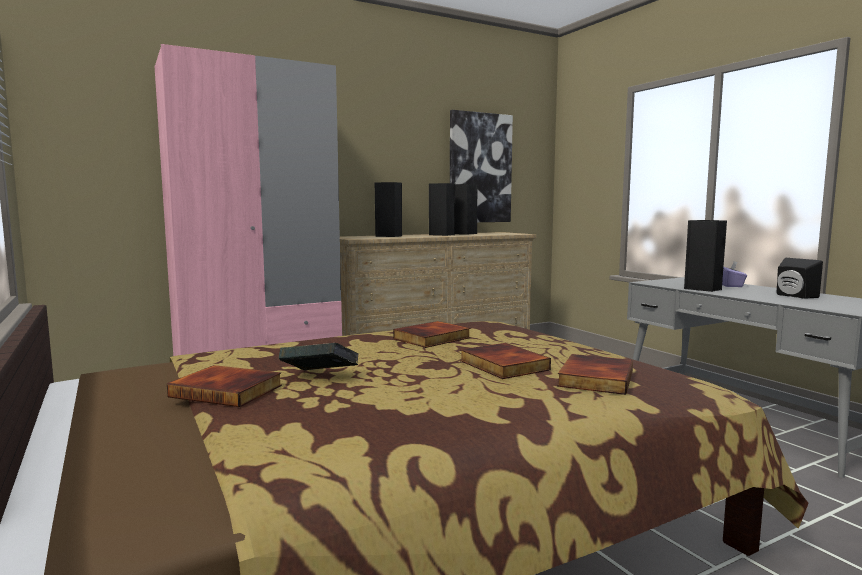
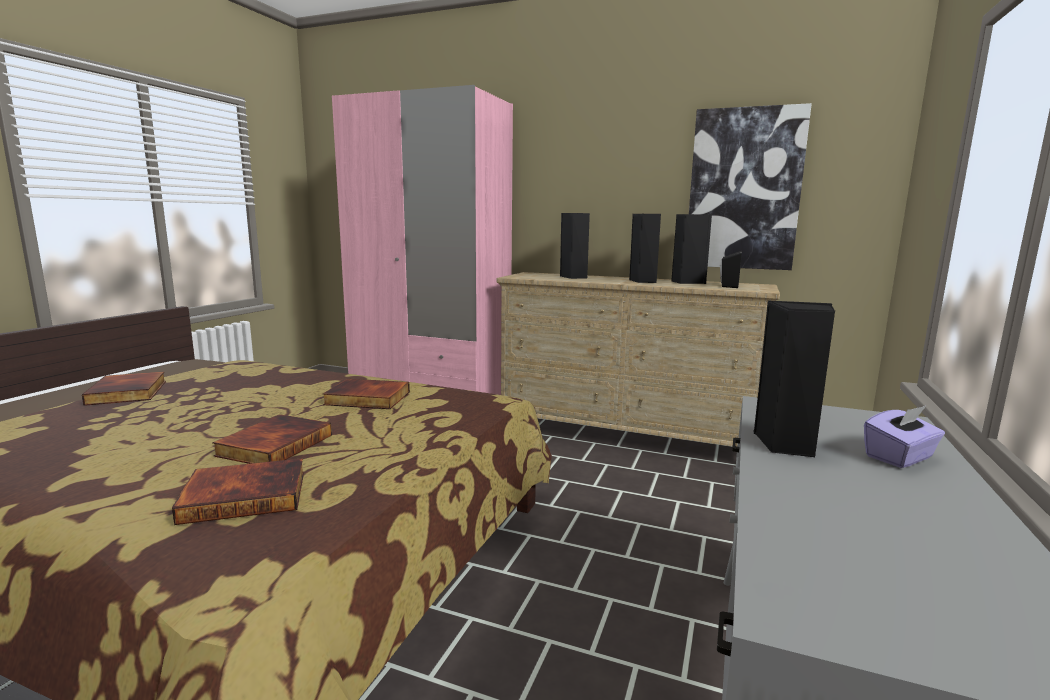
camera: 50 degrees right, 5 degrees up
(320, 377) = (181, 402): book -> none
(793, 296) = (897, 528): black speaker -> black speaker (727, 286)

